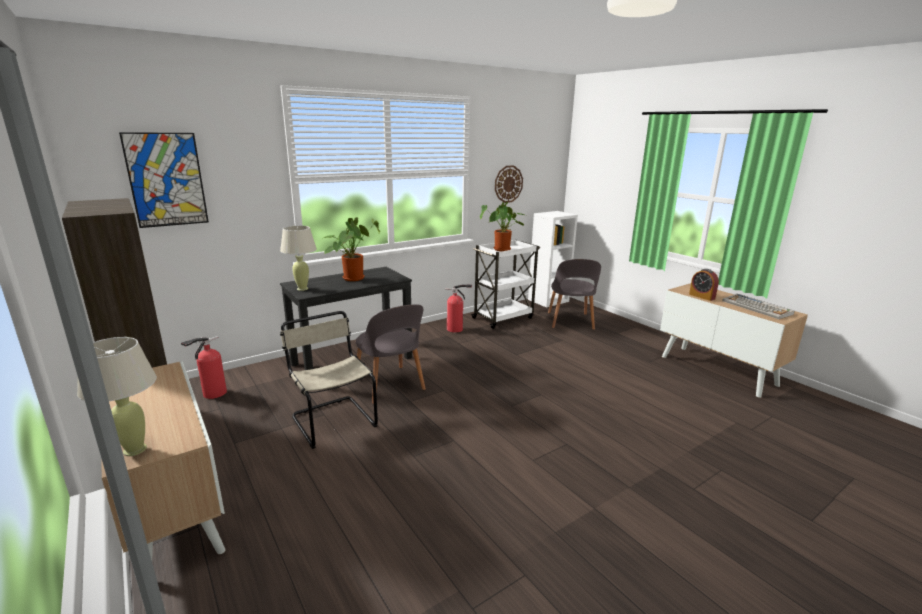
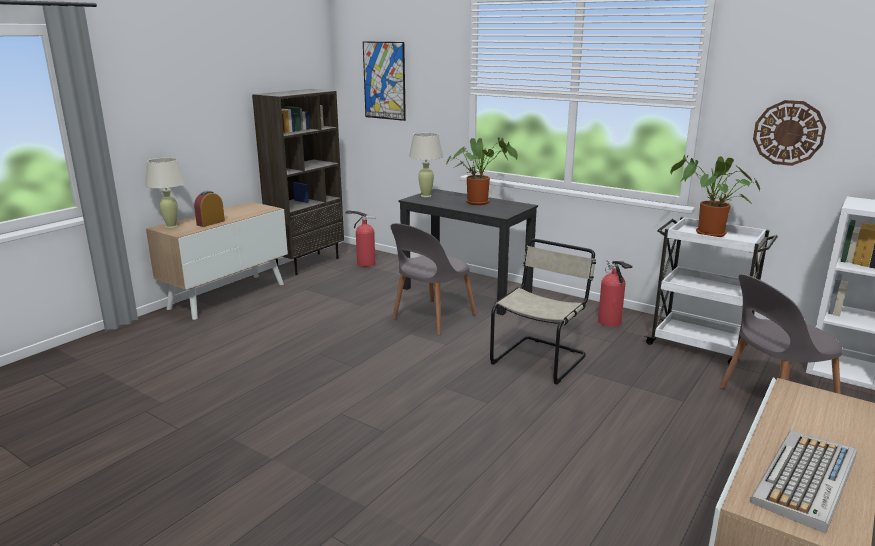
camera: 70 degrees right, 0 degrees up
(332, 420) = (355, 310): beige chair -> beige chair (540, 359)
(702, 296) = (784, 412): alarm clock -> alarm clock (210, 223)

